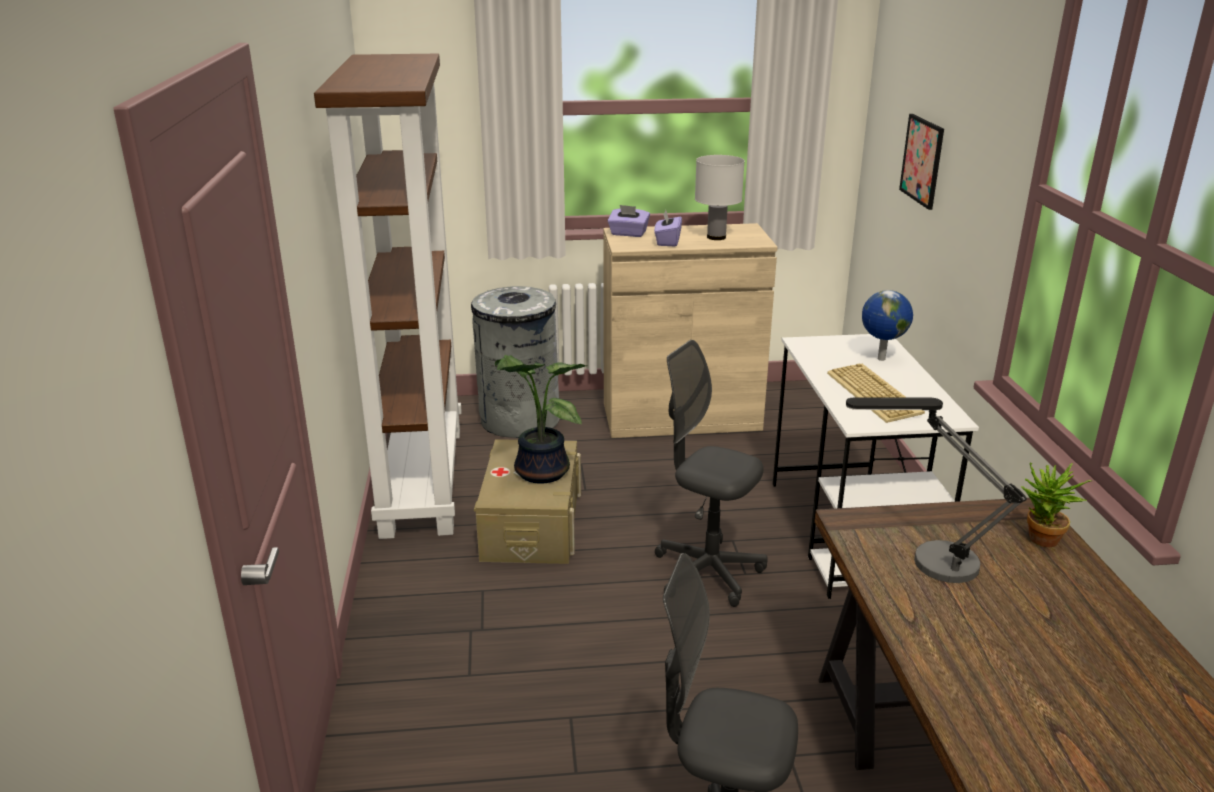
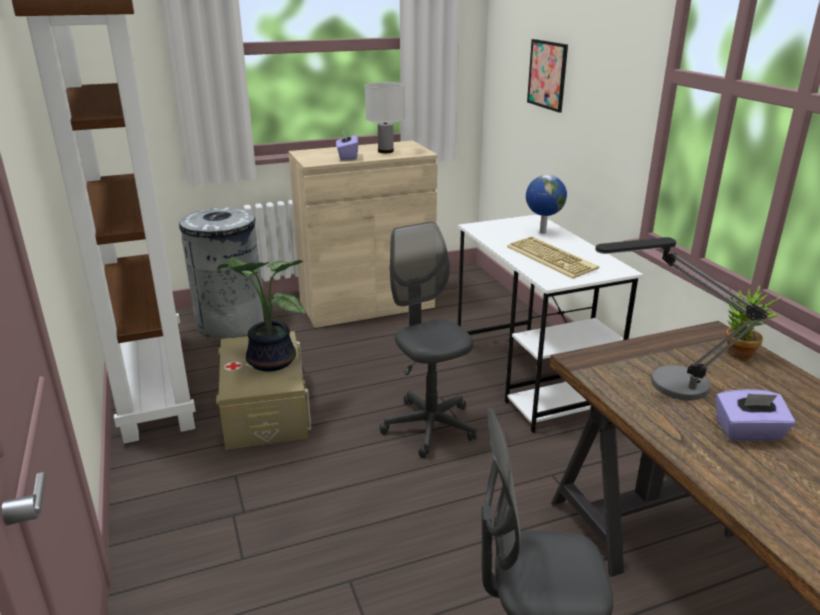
camera: 15 degrees left, 0 degrees up
(628, 234) = (311, 153): purple tissue box -> purple tissue box (749, 432)
(707, 572) = (429, 427): grey office chair -> grey office chair turned 45 degrees clockwise

